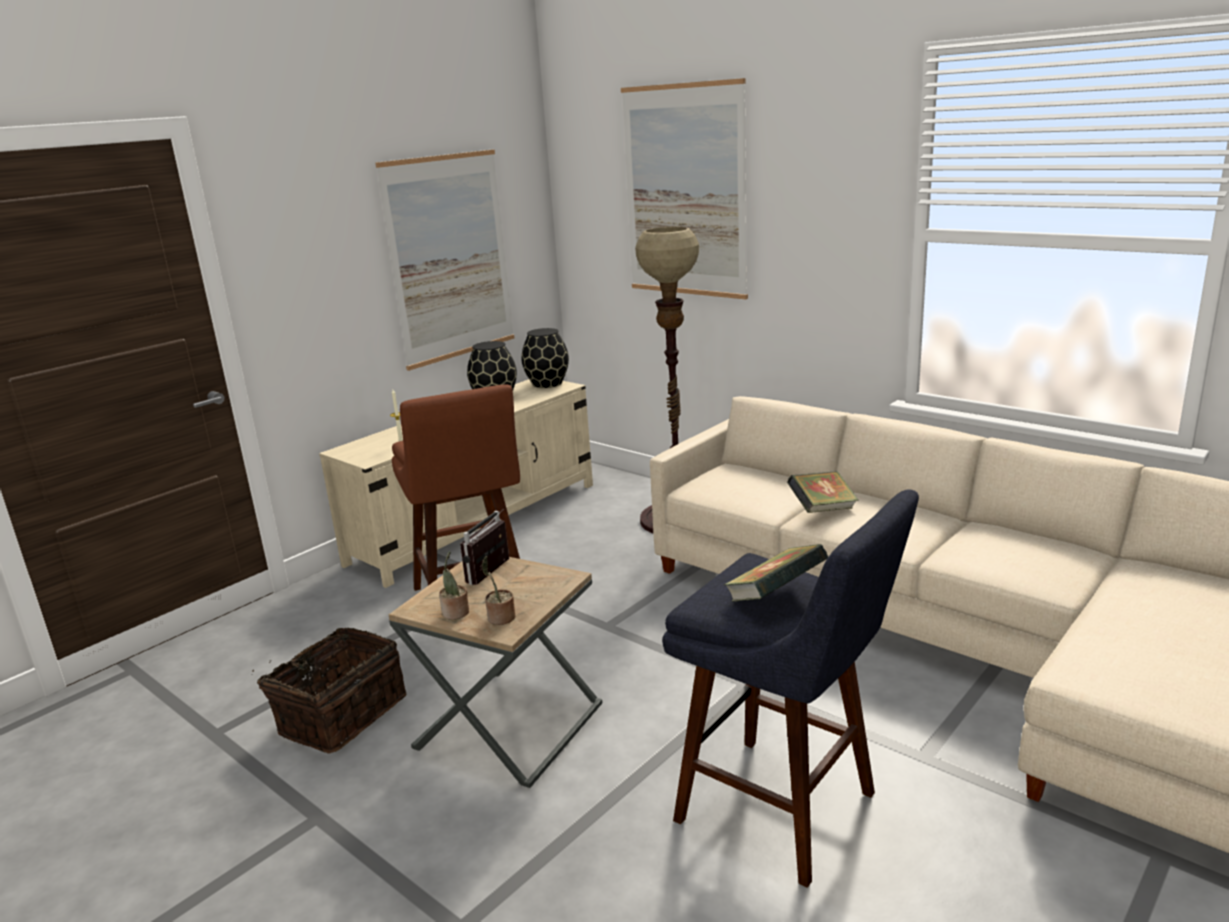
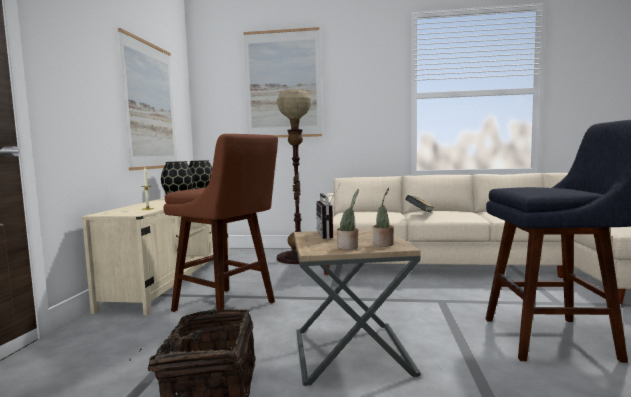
camera: 35 degrees left, 15 degrees down
(775, 598) = (559, 188): book -> none

